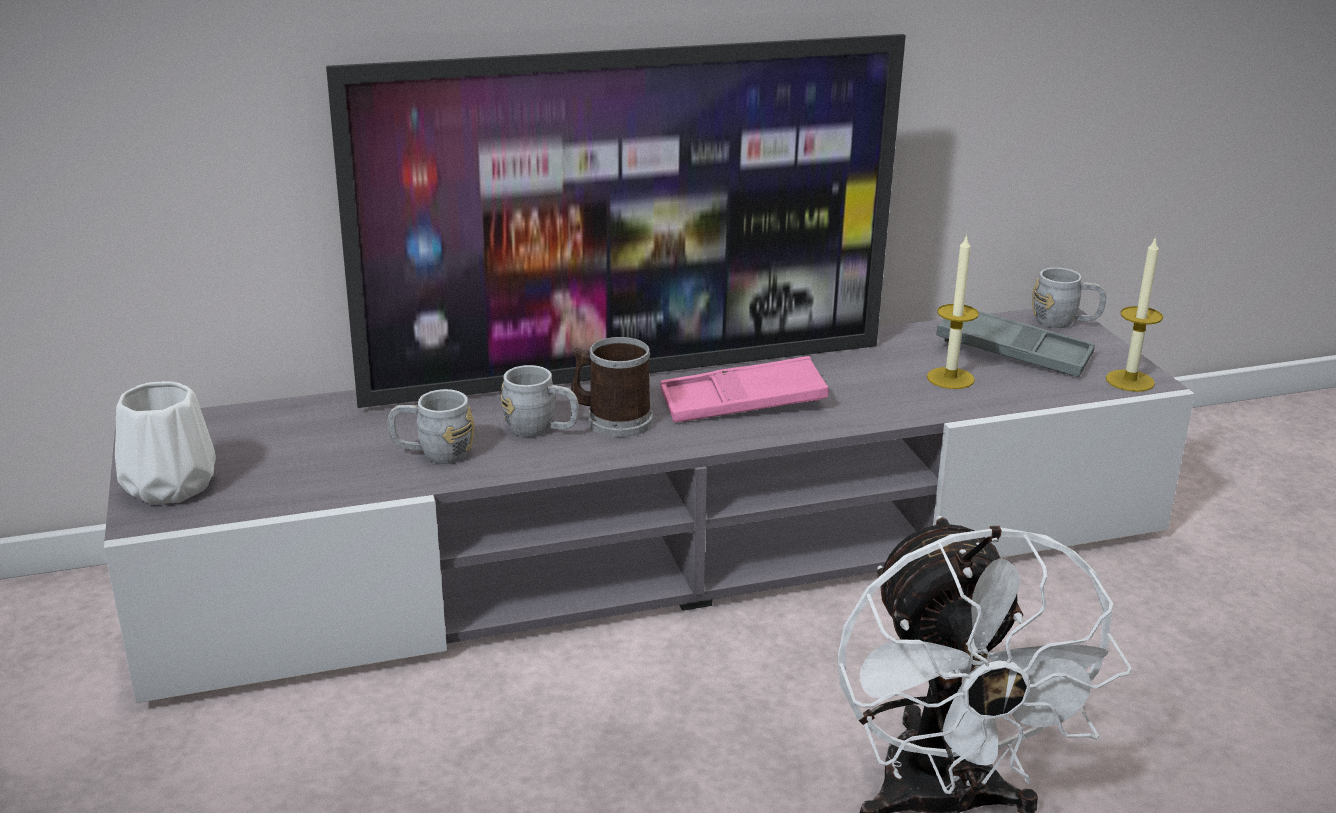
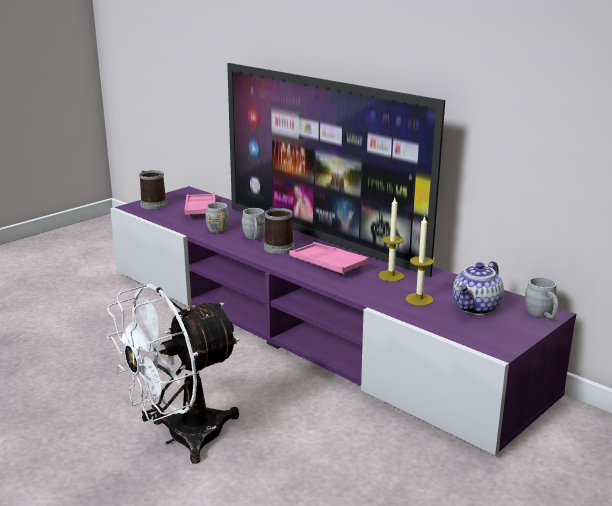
camera: 60 degrees right, 5 degrees down
(168, 487) = (152, 204): white vase -> mug
(296, 442) = (200, 209): none -> pink tray
(669, 553) = (307, 329): grey tv stand -> purple tv stand
(1013, 352) = (477, 308): grey tray -> teapot
(1130, 381) = (490, 344): candle -> candle (391, 276)

